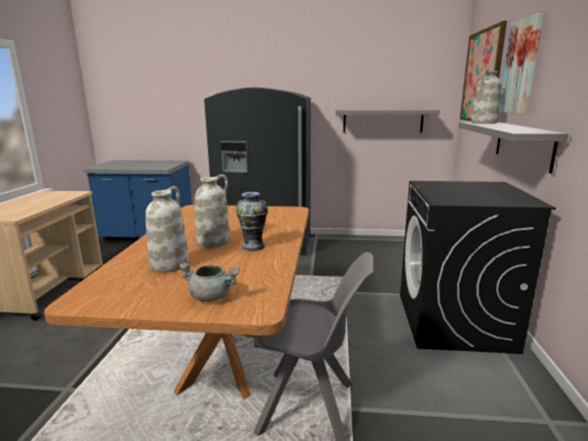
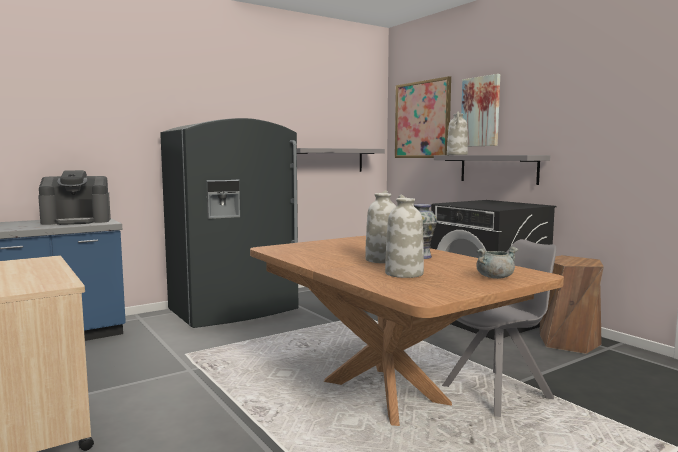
camera: 40 degrees left, 10 degrees down
(156, 164) = (77, 221): none -> coffee machine
(504, 389) = (568, 342): none -> brown stool

